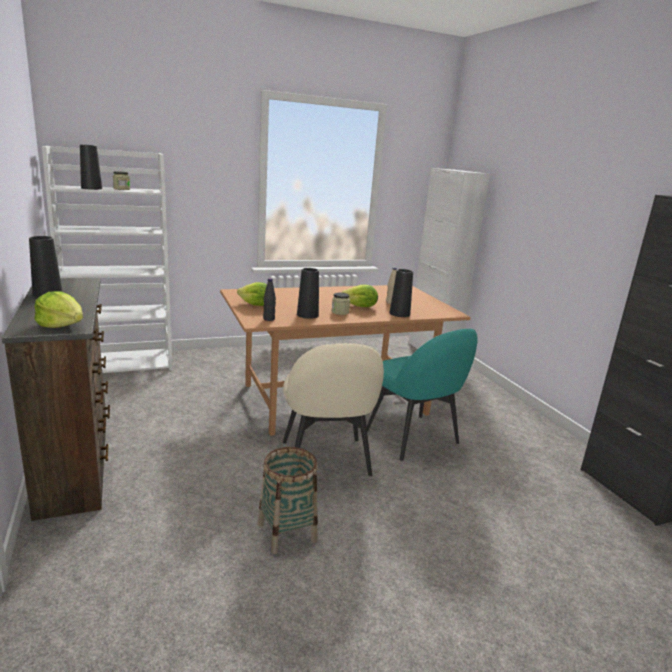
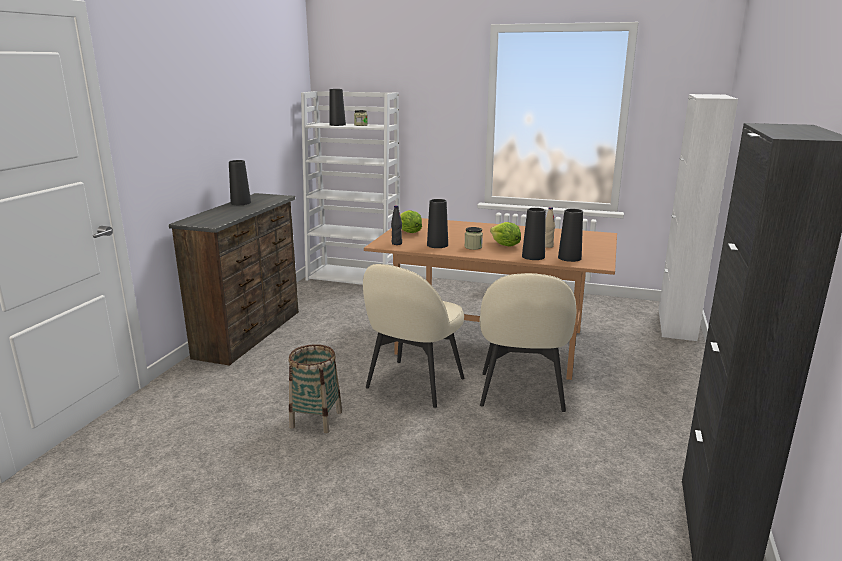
camera: 40 degrees right, 0 degrees up
(61, 325) = (208, 222): lettuce -> none
(413, 438) = (521, 393): turquoise chair -> beige chair
(424, 311) = (569, 258): none -> black vase

